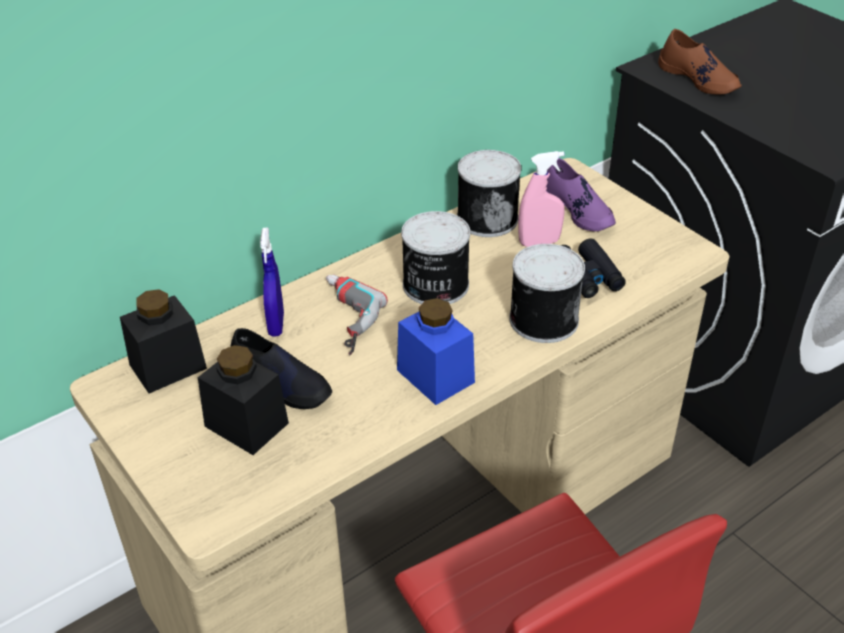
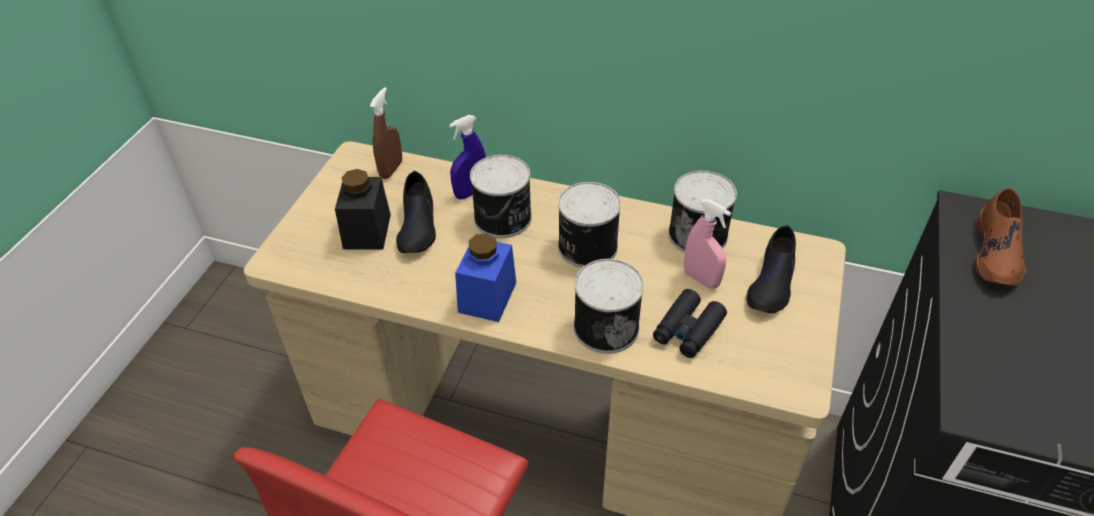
camera: 55 degrees right, 5 degrees up
(168, 366) = (391, 169): black jar -> brown spray bottle
(340, 319) = (504, 219): power drill -> can
(578, 210) = (772, 282): purple shoe -> black shoe

